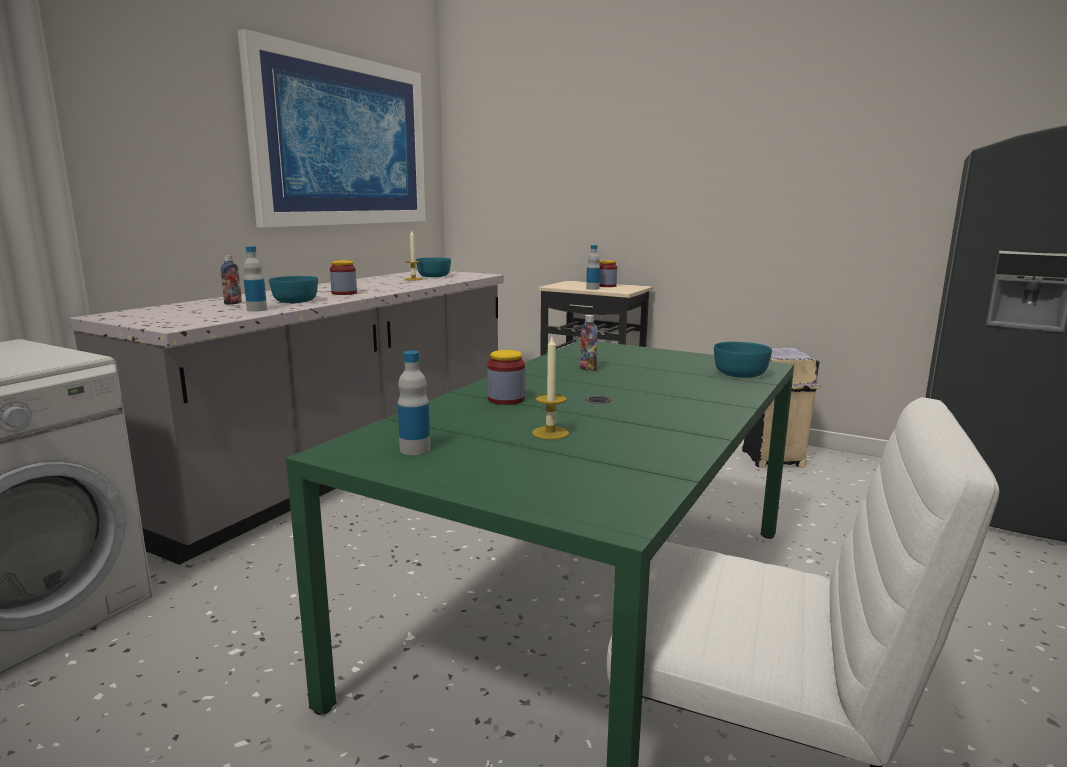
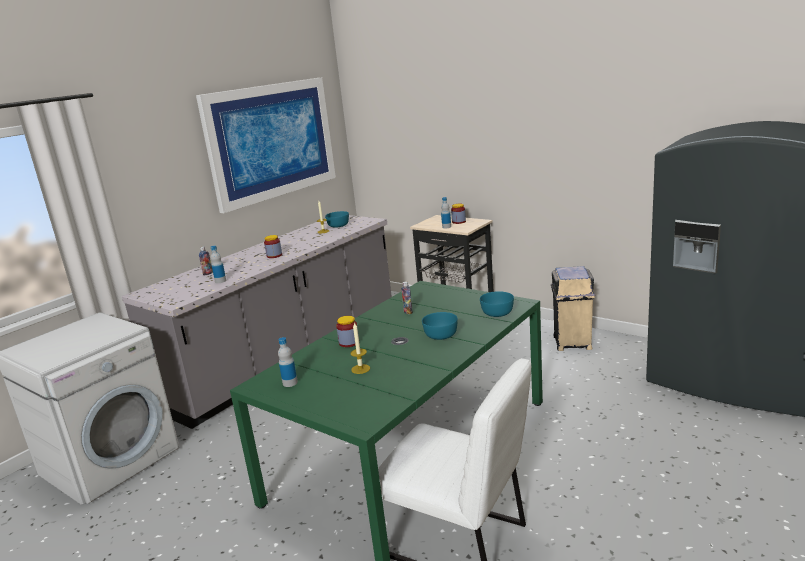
camera: 10 degrees right, 5 degrees up
(294, 301) = (243, 268): turquoise bowl -> turquoise bowl (440, 335)

